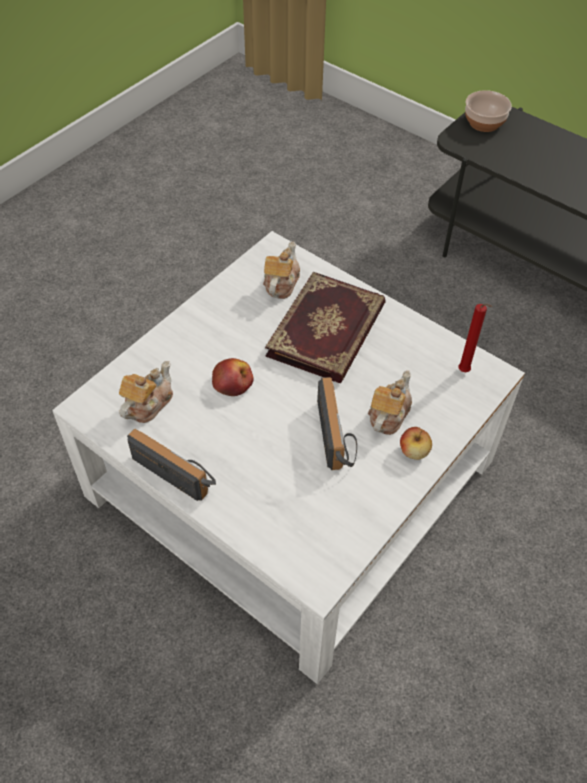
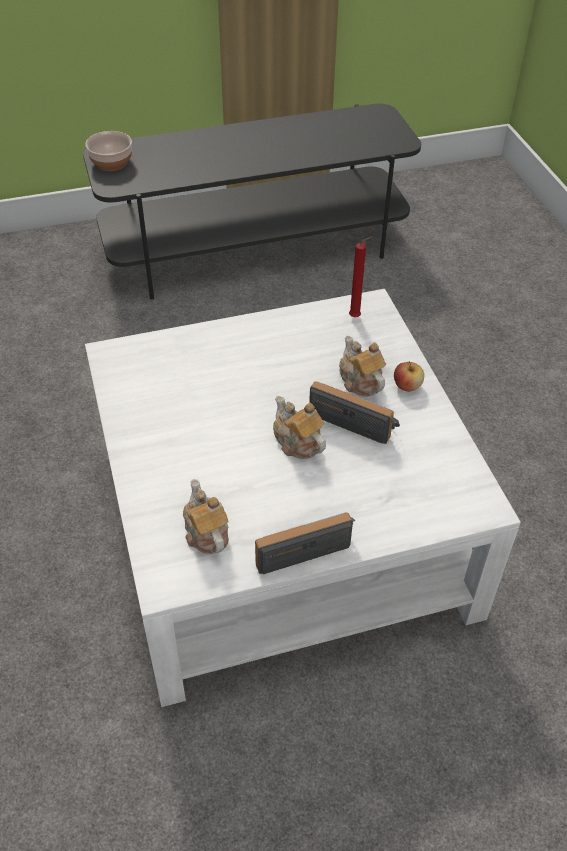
camera: 55 degrees left, 5 degrees down
(233, 382) = (238, 459): apple -> none
(281, 283) = (155, 370): teapot -> teapot (297, 442)
(328, 331) = (240, 369): book -> none

